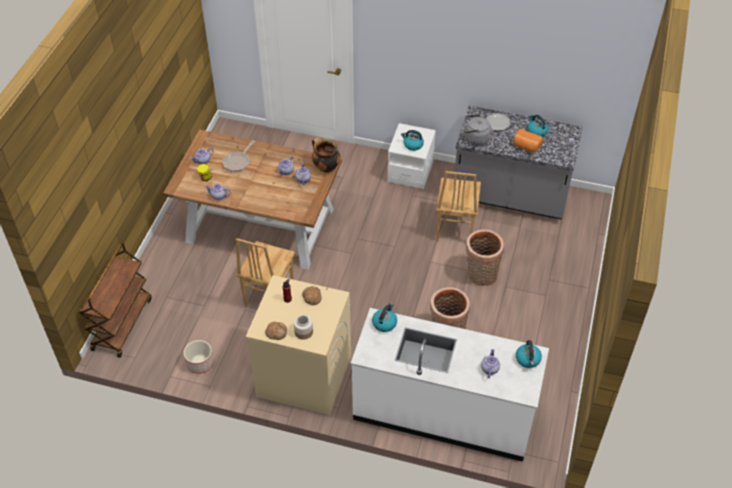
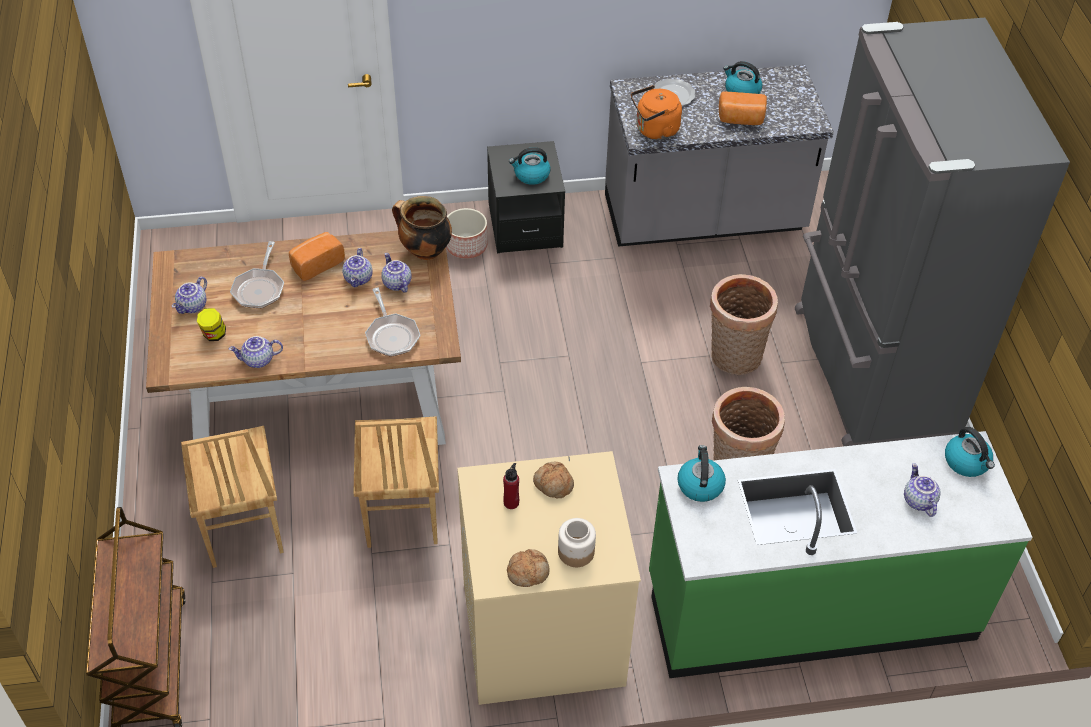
camera: 25 degrees left, 0 degrees up
(199, 363) = (341, 683): planter -> planter (466, 246)
(270, 158) = (316, 264): none -> bread
(286, 204) = (391, 335): none -> frying pan
(410, 171) = (525, 225): white nightstand -> black nightstand
(443, 413) = (809, 607): white counter -> green counter
(454, 229) = (648, 296): brown chair -> brown chair (241, 529)
(475, 139) = (654, 130): grey kettle -> orange kettle
(552, 307) = (870, 371): none -> grey fridge

